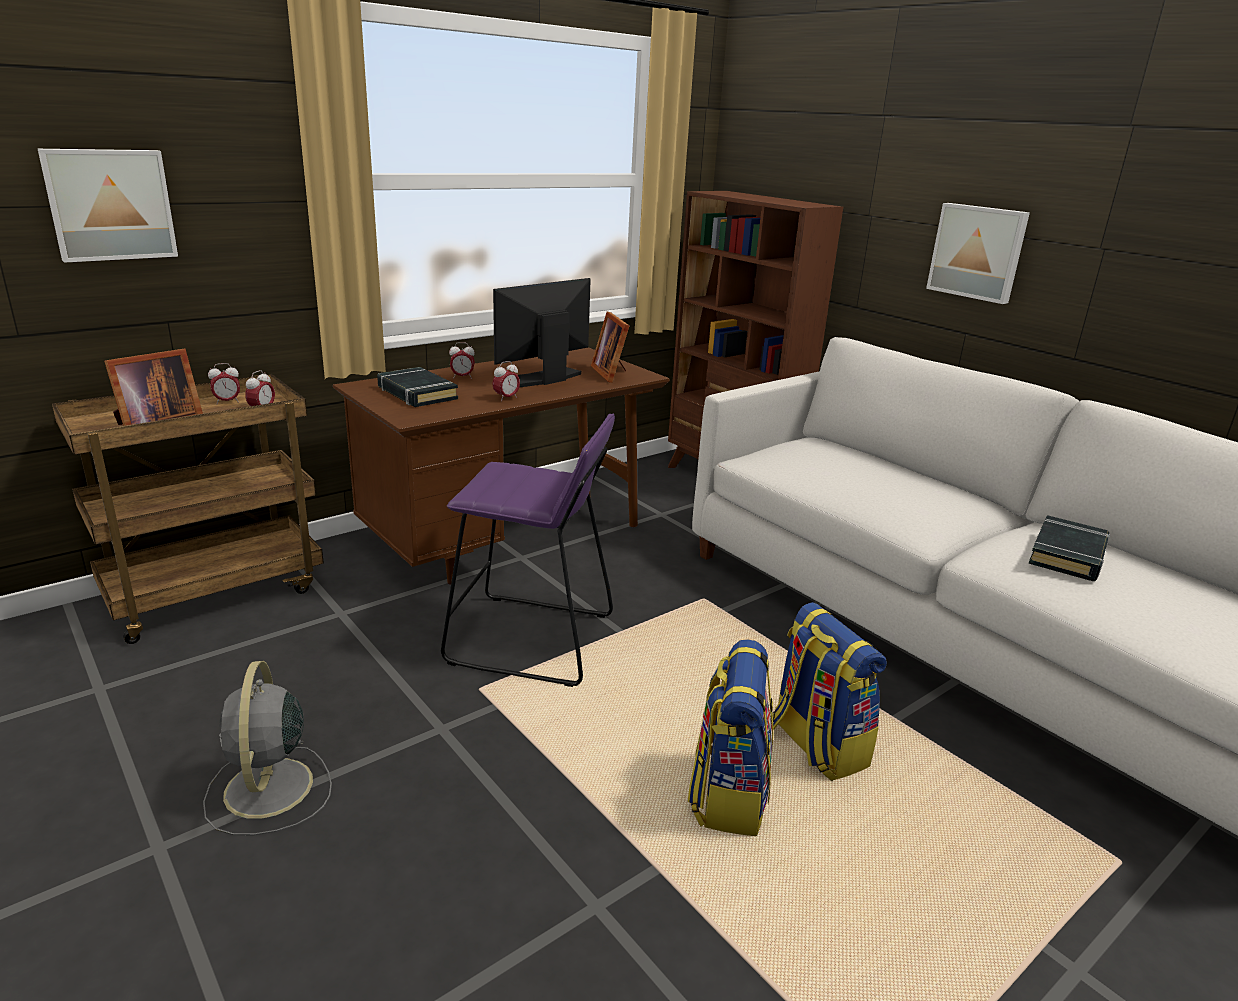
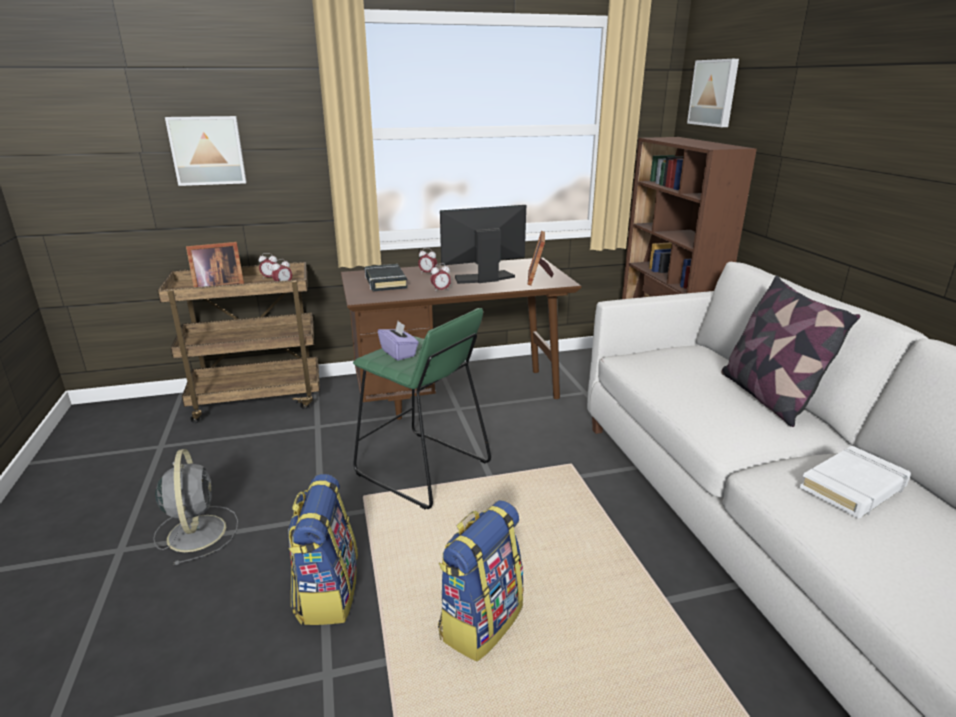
camera: 25 degrees right, 0 degrees up
(268, 790) = (197, 531): grey fan -> grey fan turned 150 degrees clockwise
(505, 485) = (399, 353): none -> purple tissue box
(530, 640) = (422, 469): purple stool -> green stool
(816, 745) = (580, 603): backpack -> backpack (327, 593)
(925, 482) = (767, 397): none -> pillow
(978, 252) = (863, 189): picture -> picture (714, 93)
(1068, 555) = (853, 487): black book -> white book

